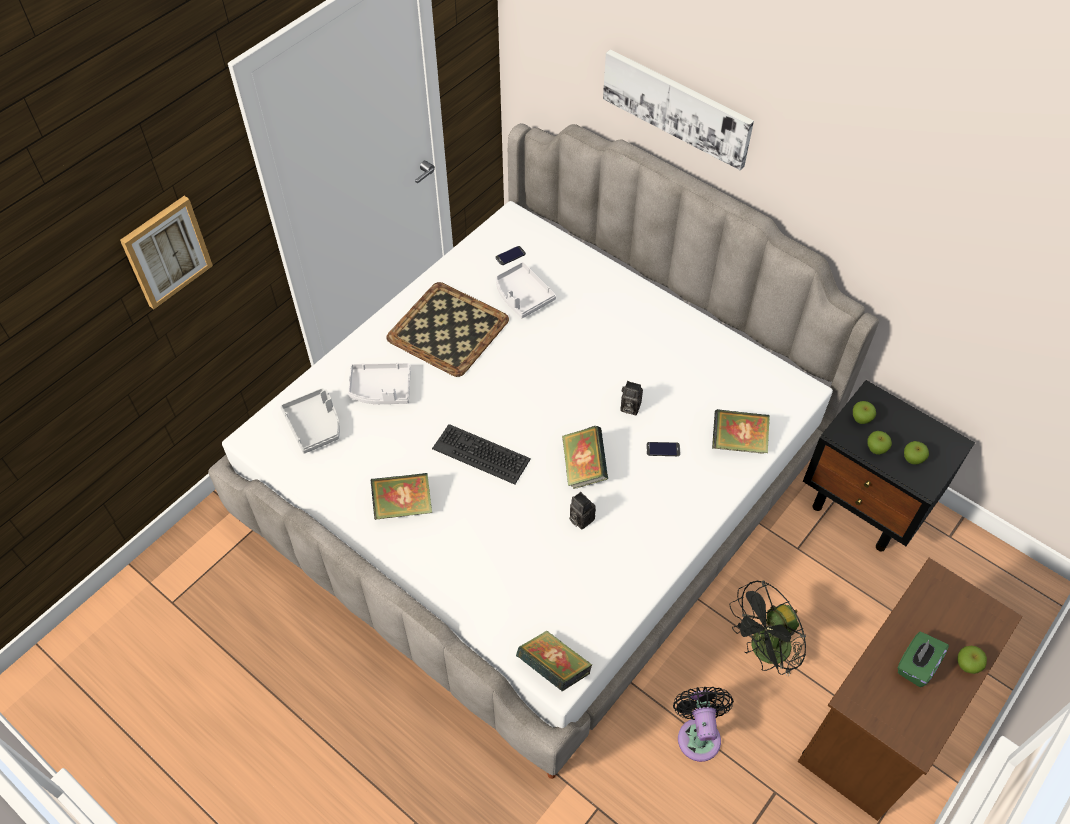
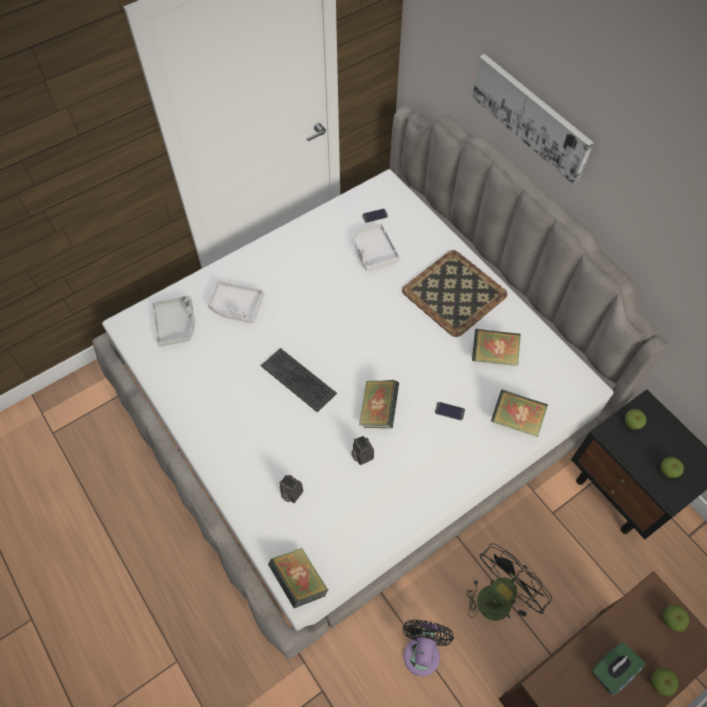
camera: 15 degrees right, 5 degrees up
(166, 251) = (60, 162): picture -> none
(403, 506) = (222, 409): book -> book (493, 355)
(449, 329) = (306, 267): tray -> tray (455, 293)
(629, 407) = (432, 368): camera -> camera (290, 493)
(764, 651) = (498, 595): black fan -> black fan turned 150 degrees clockwise
(876, 449) = (637, 454): apple -> apple (670, 620)

